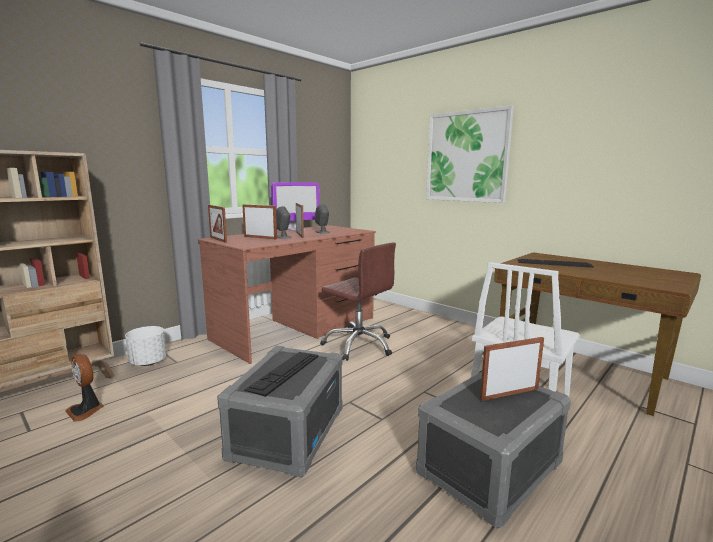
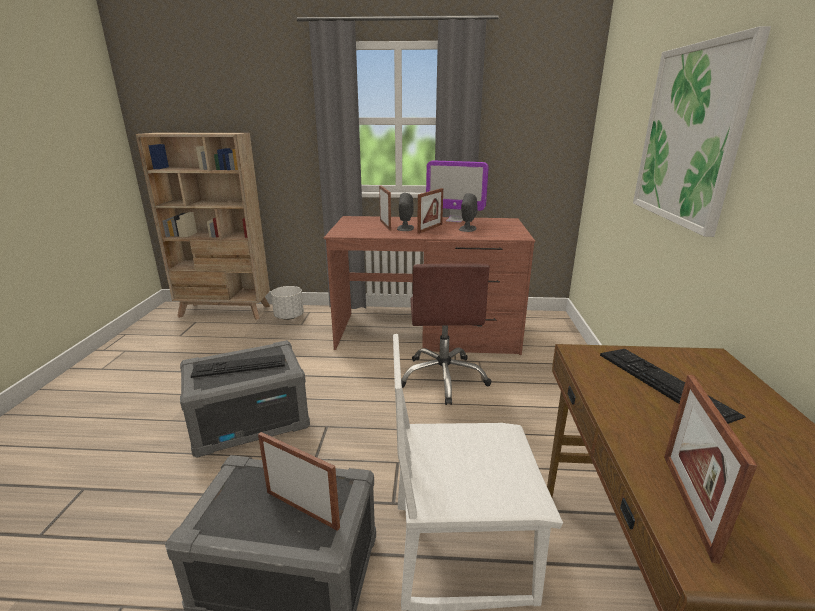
camera: 50 degrees right, 10 degrees up
(86, 410) = (213, 336): fan -> none
(218, 240) = (348, 220): picture frame -> picture frame (688, 503)

